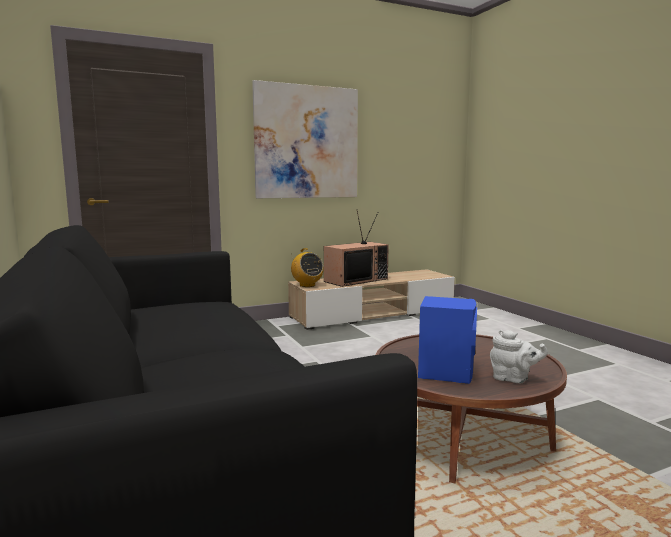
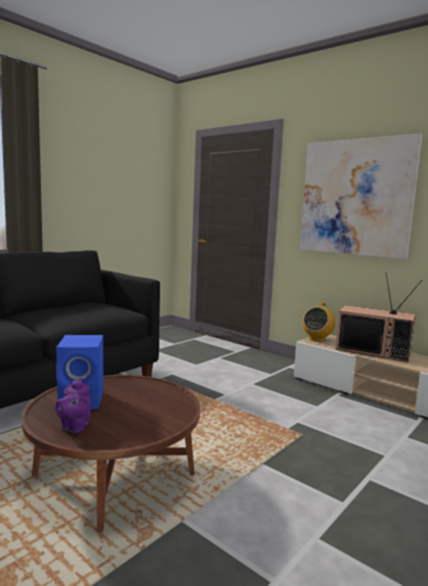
camera: 65 degrees right, 0 degrees up
(513, 379) = (74, 427): white teapot -> purple teapot

